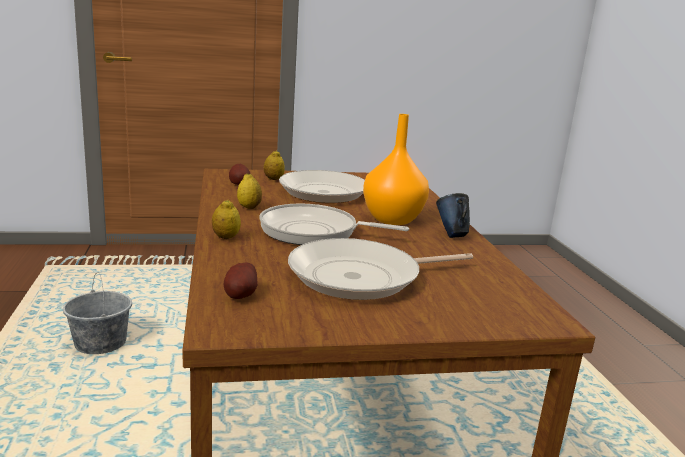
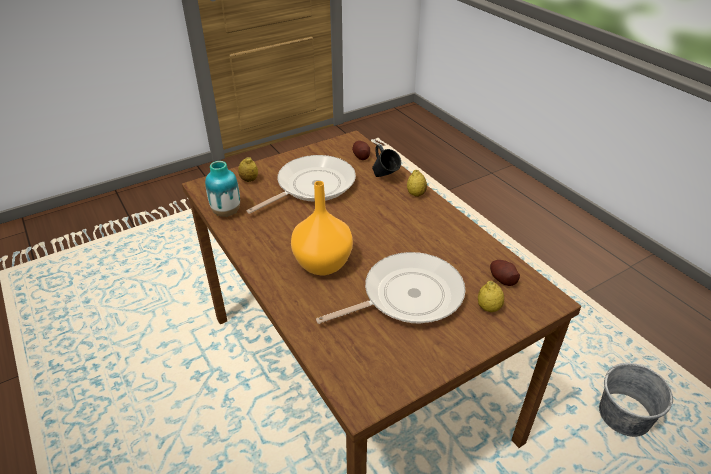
camera: 160 degrees right, 20 degrees up
(249, 207) = (444, 237): lemon -> lemon (249, 180)
(314, 232) = (369, 221): frying pan -> none
(451, 235) = (266, 256): blue mug -> blue mug (384, 178)
(502, 279) = (226, 212): none -> vase

